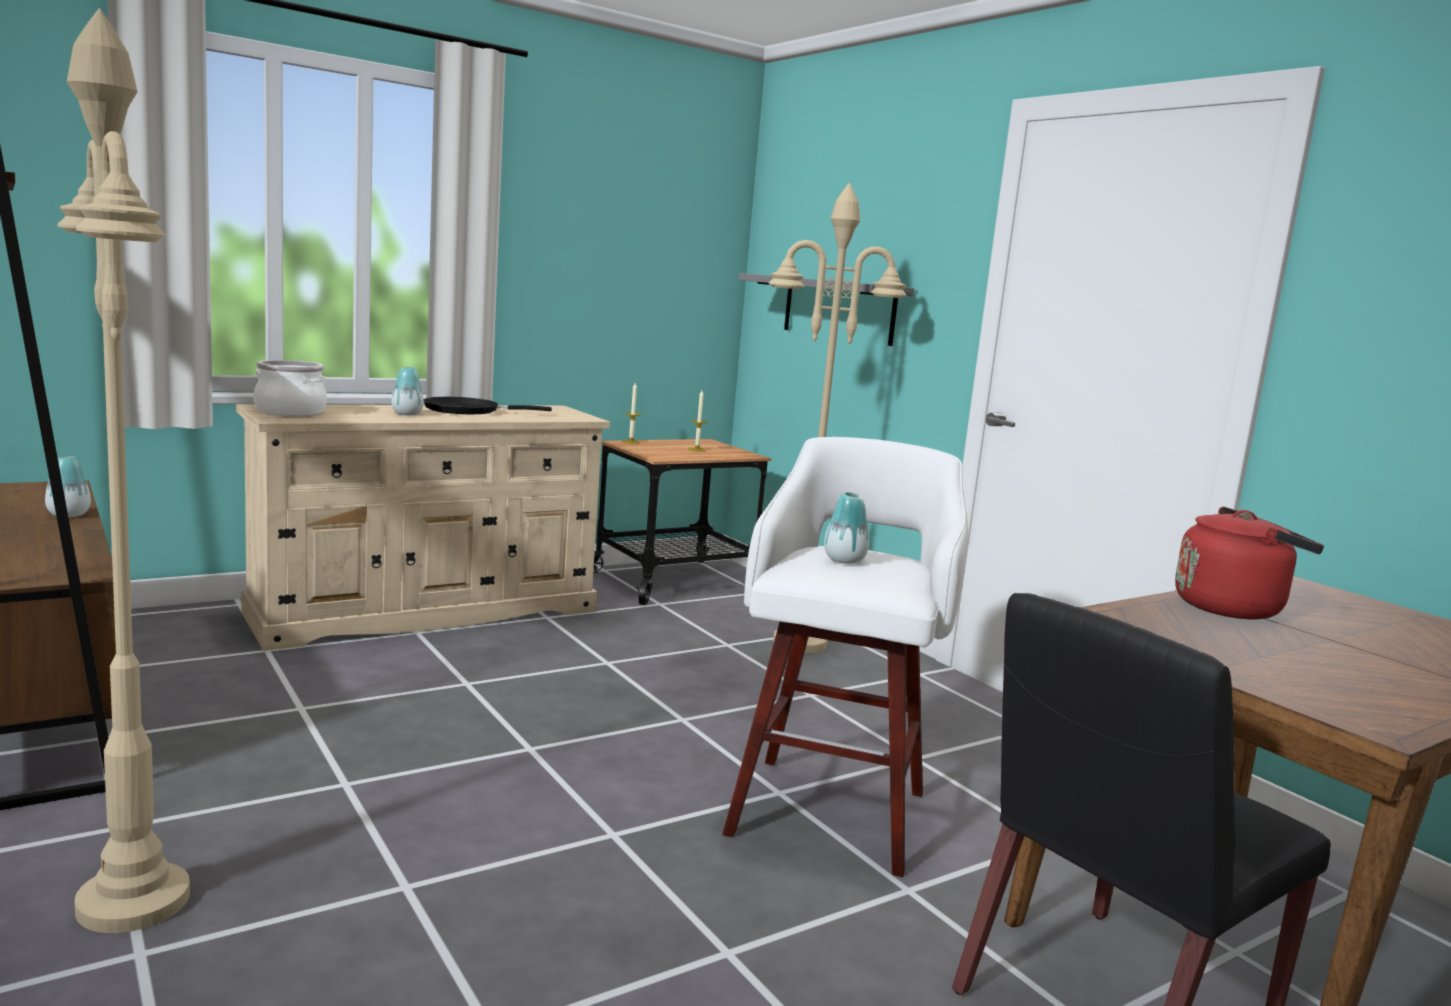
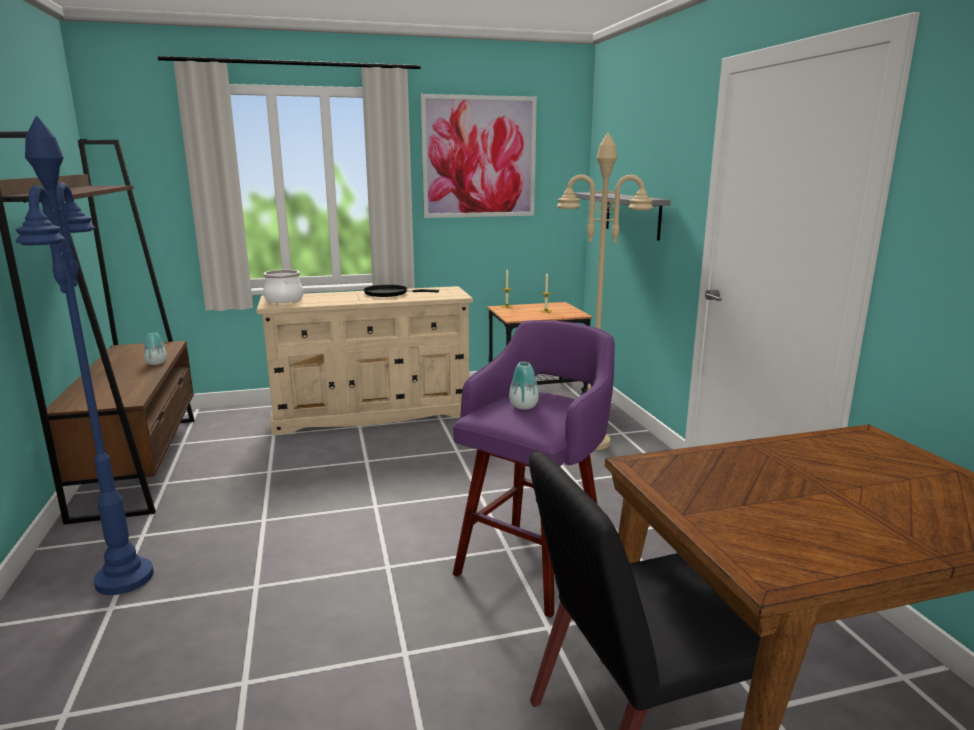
camera: 20 degrees right, 5 degrees up
(132, 901) = (124, 578): beige floor lamp -> blue floor lamp
(407, 414) = (349, 298): vase -> none
(599, 207) = (479, 157): none -> picture
(830, 809) = (534, 564): white stool -> purple stool
(1233, 608) = (776, 458): red kettle -> none

